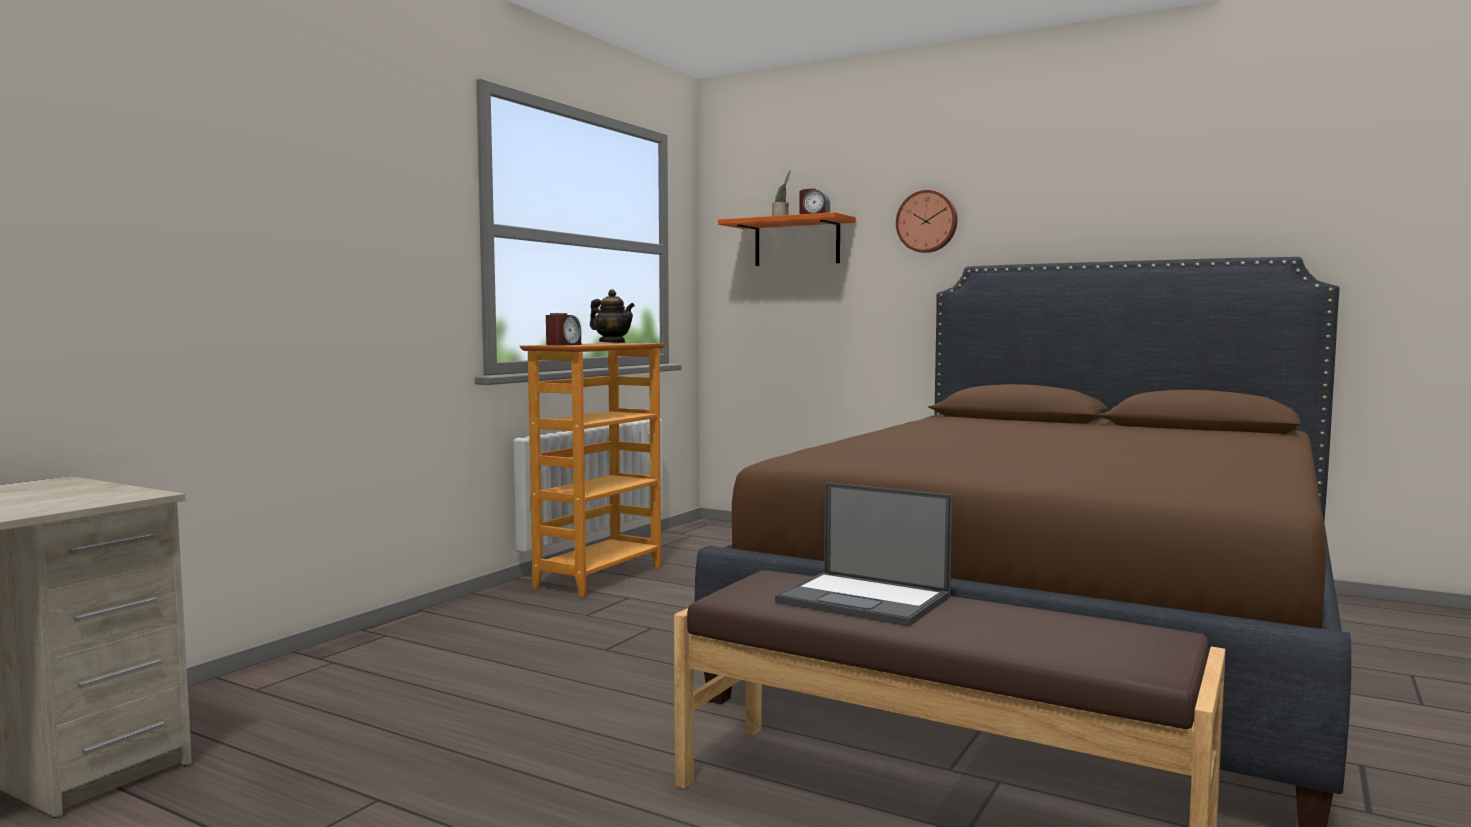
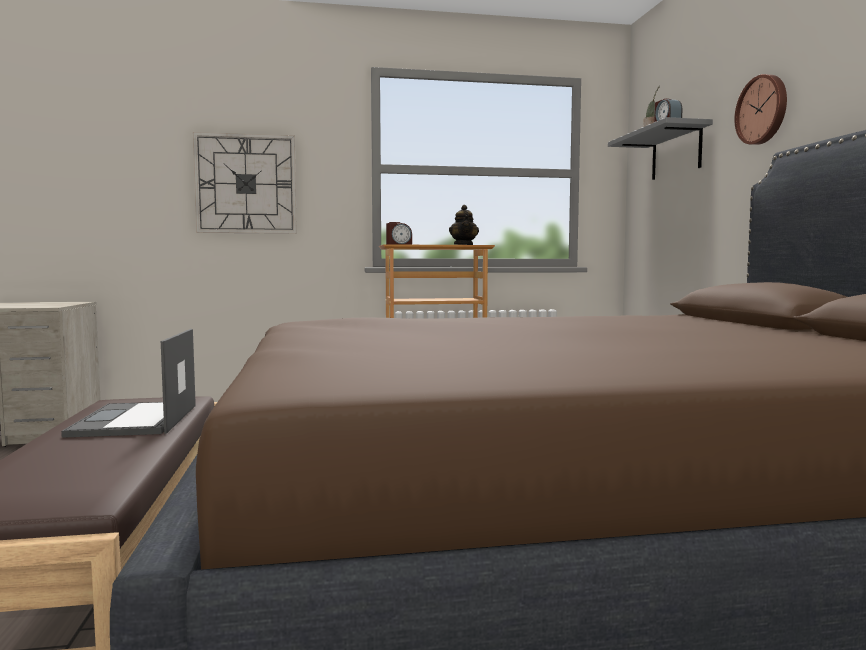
camera: 50 degrees right, 0 degrees up
(325, 243) = (246, 184): none -> wall clock
(797, 242) = (676, 153): orange shelf -> grey shelf

